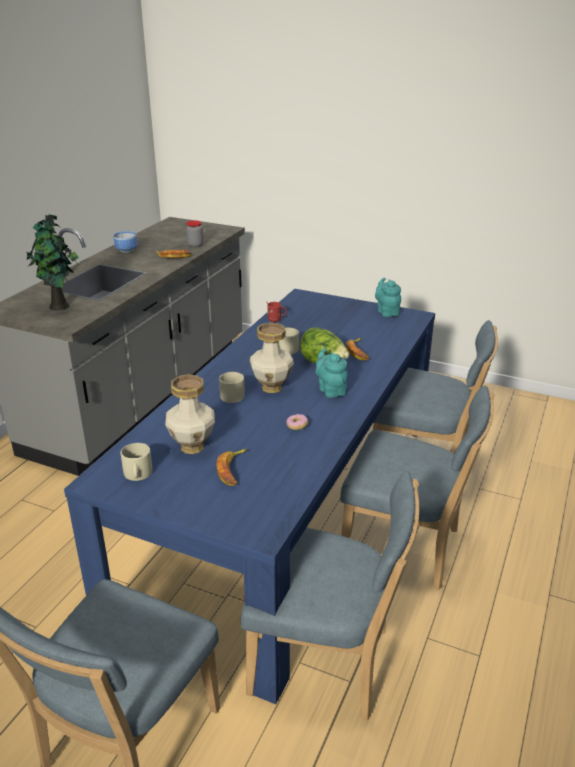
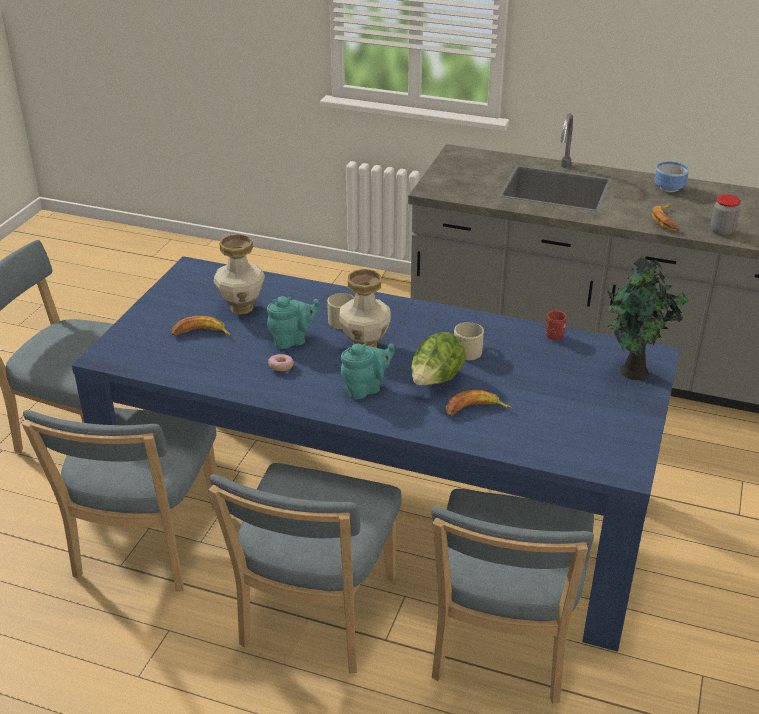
camera: 85 degrees right, 5 degrees up
(61, 307) = (474, 178): potted plant -> potted plant (633, 373)
(137, 474) = (199, 285): beige mug -> none
(387, 312) = (629, 439): turquoise teapot -> turquoise teapot (292, 340)

